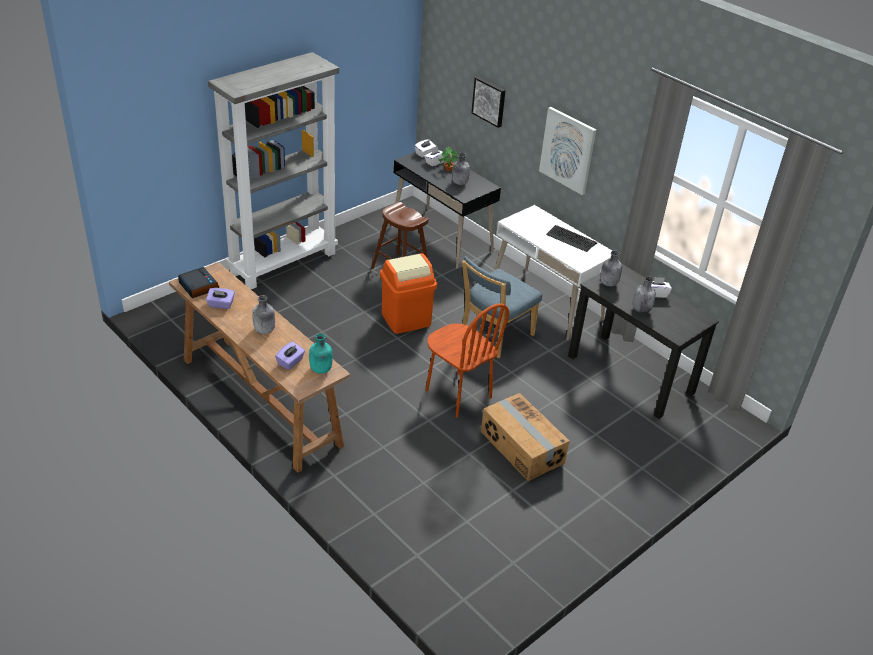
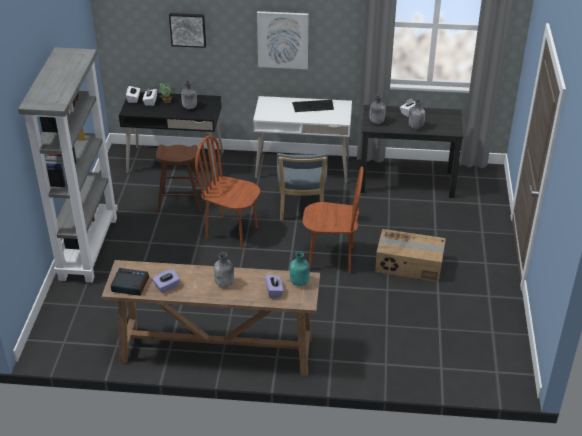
camera: 40 degrees left, 0 degrees up
(406, 319) = (232, 232): orange trash can -> brown chair

